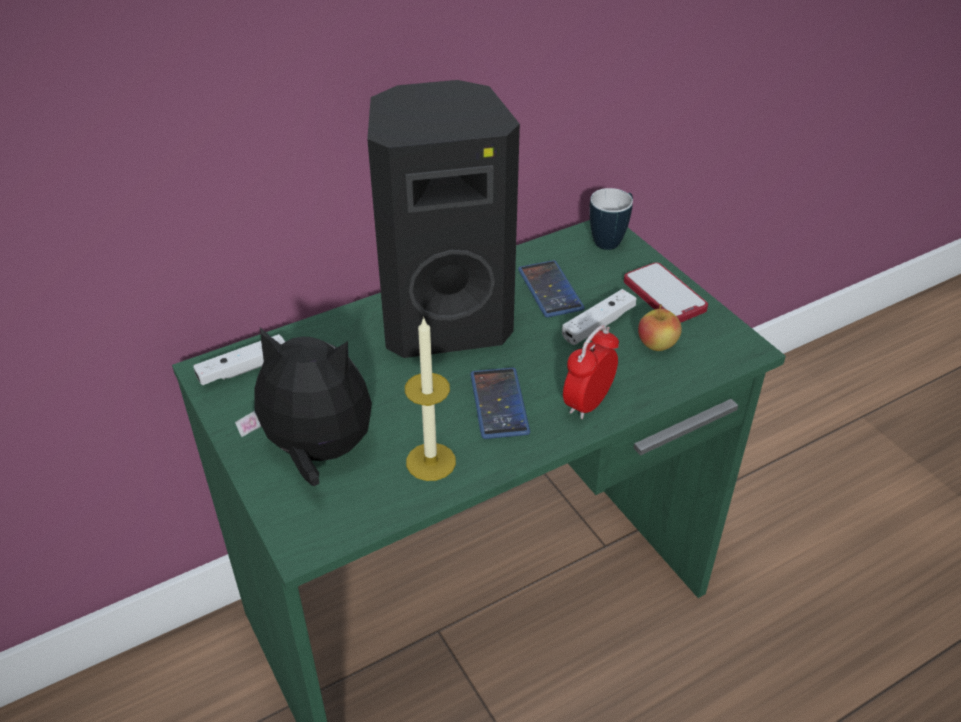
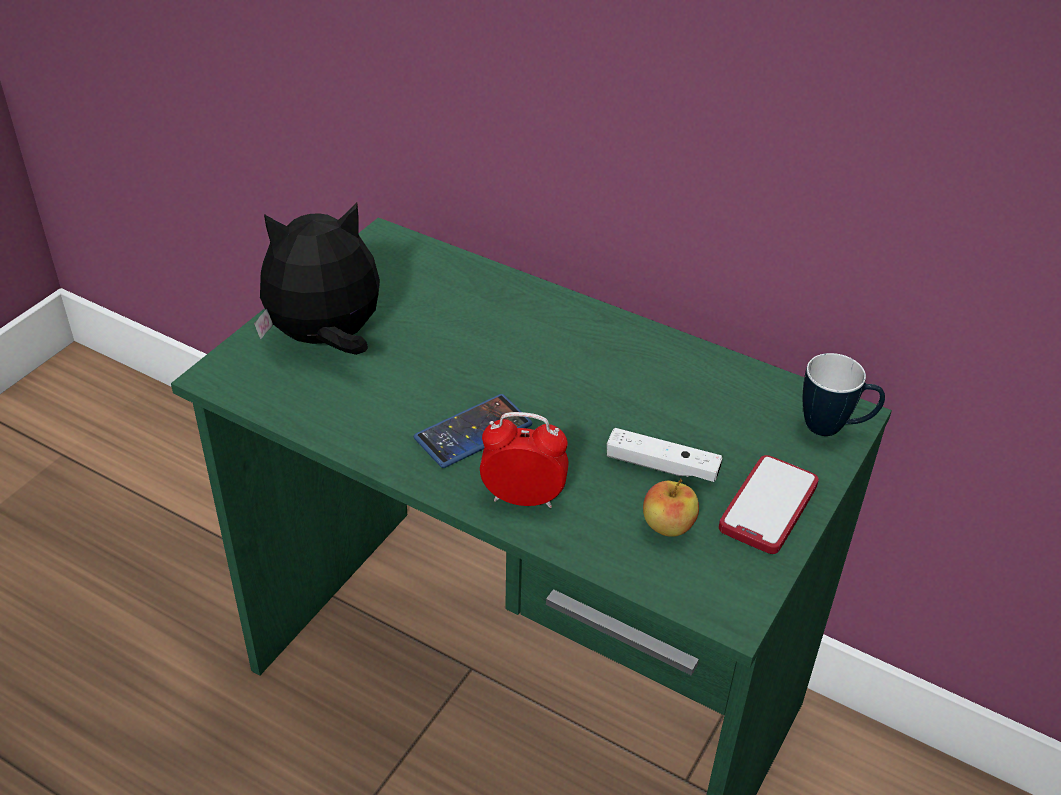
camera: 60 degrees right, 0 degrees up
(243, 369) = (400, 256): white game controller -> none
(316, 452) = (326, 340): plush toy -> plush toy turned 90 degrees counterclockwise
(431, 461) = (360, 414): candle -> none
(444, 321) = (568, 350): black speaker -> none
(550, 289) = (690, 407): phone -> none

